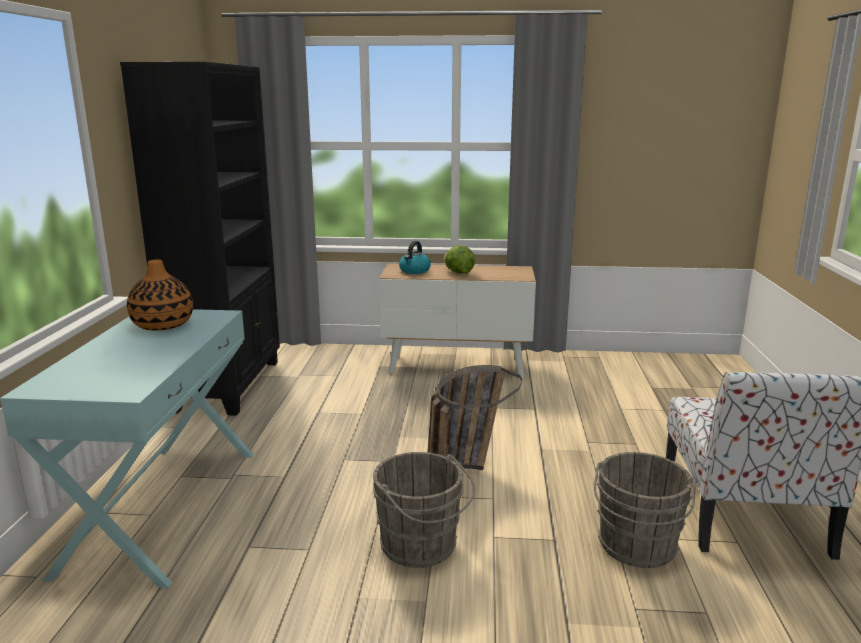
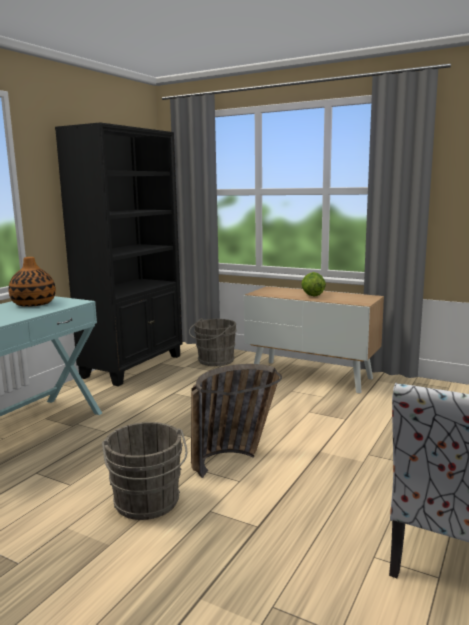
camera: 25 degrees right, 5 degrees down
(414, 271) = (278, 292): kettle -> none
(636, 548) = (326, 554): grey bucket -> grey bucket (214, 361)

